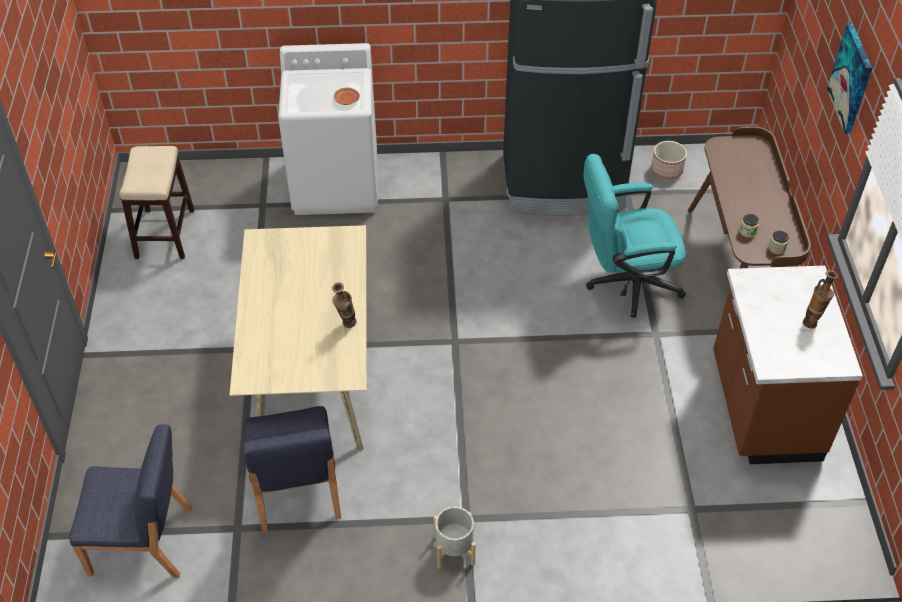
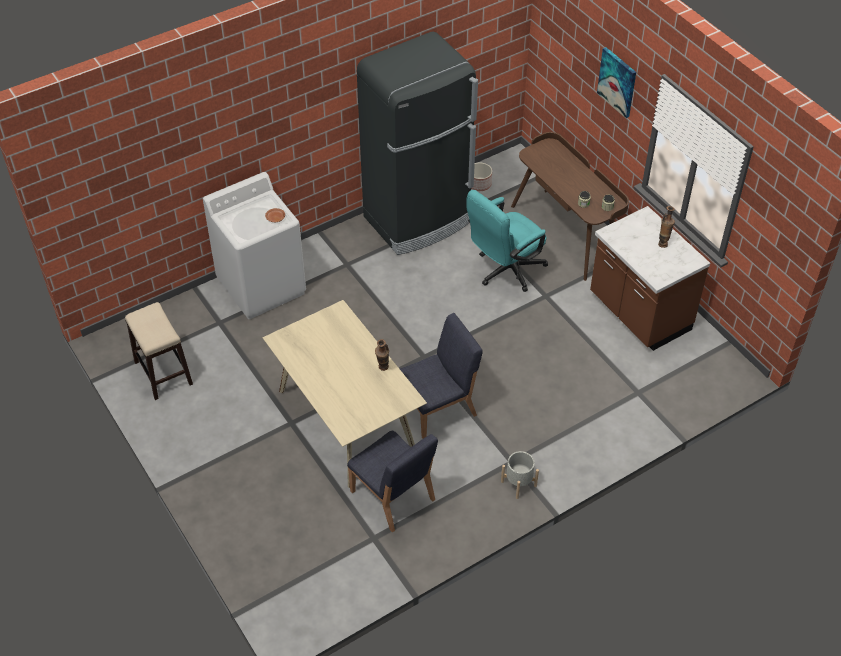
camera: 30 degrees left, 0 degrees up
(142, 542) = (318, 577): blue chair -> blue chair (438, 408)

